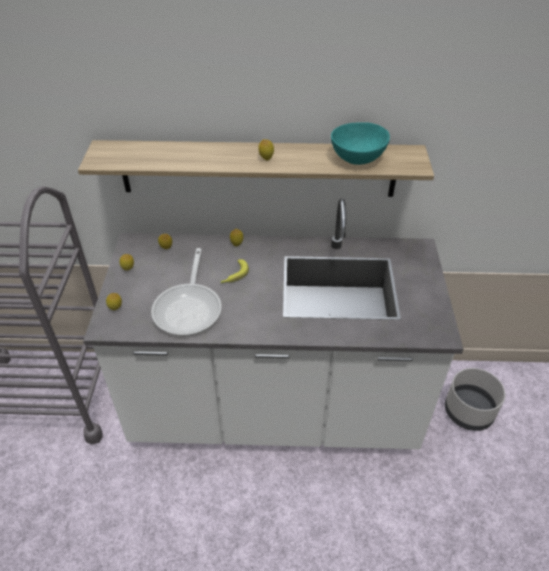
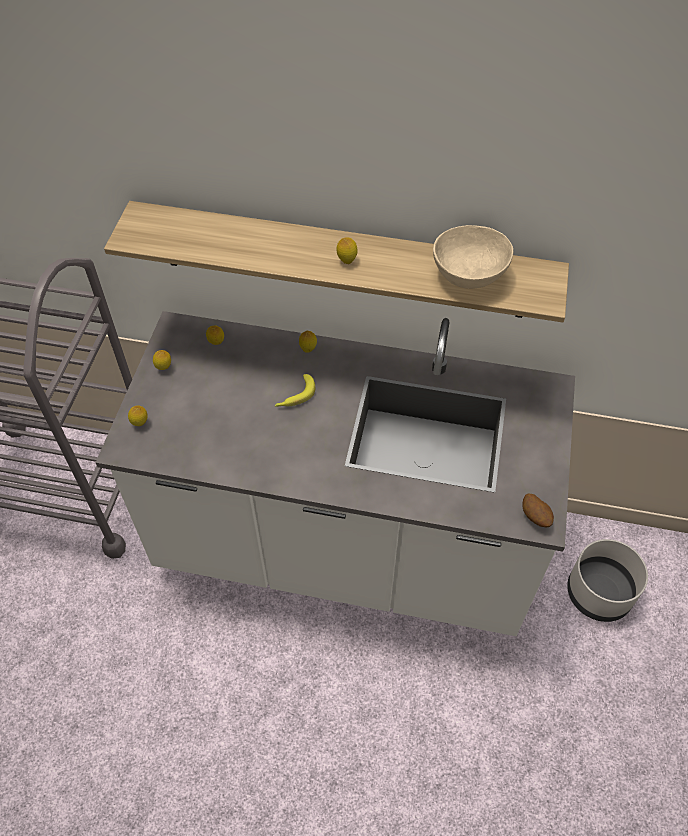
camera: 10 degrees right, 10 degrees up
(189, 308) = (230, 436): frying pan -> none
(359, 159) = (470, 277): turquoise bowl -> beige bowl
(435, 331) = (535, 517): none -> potato

